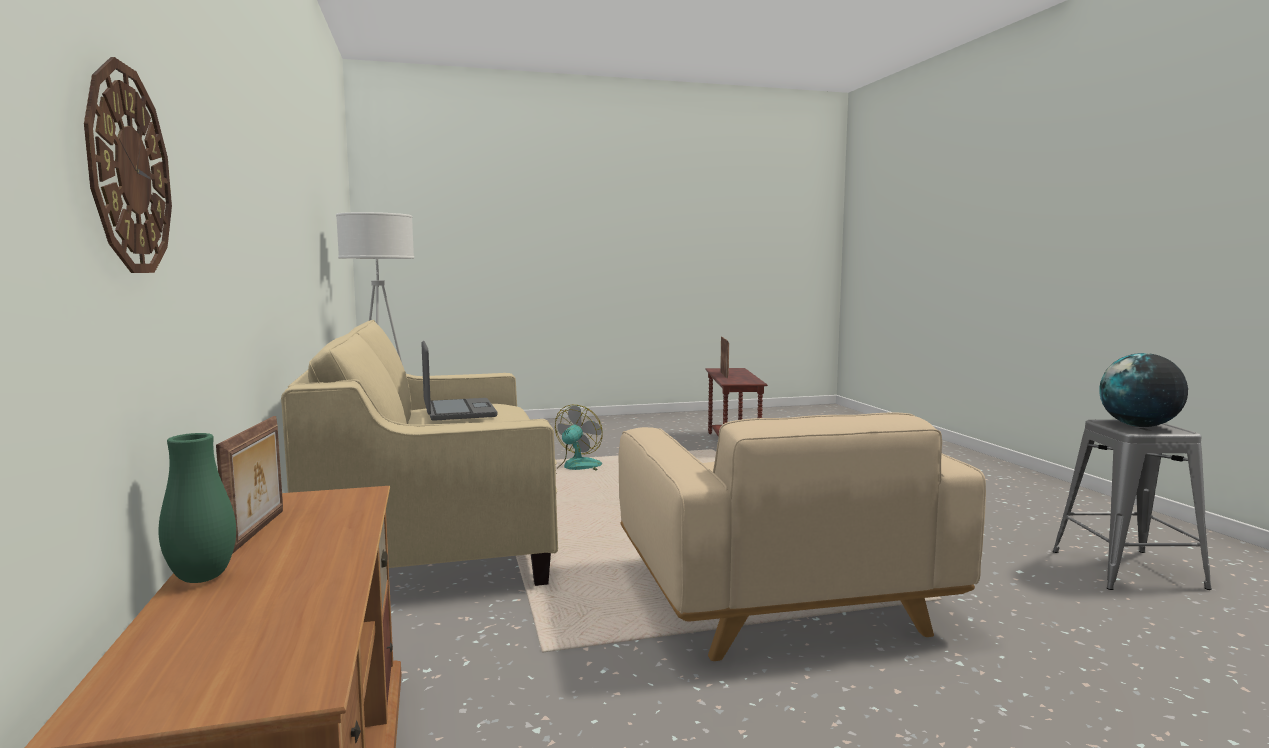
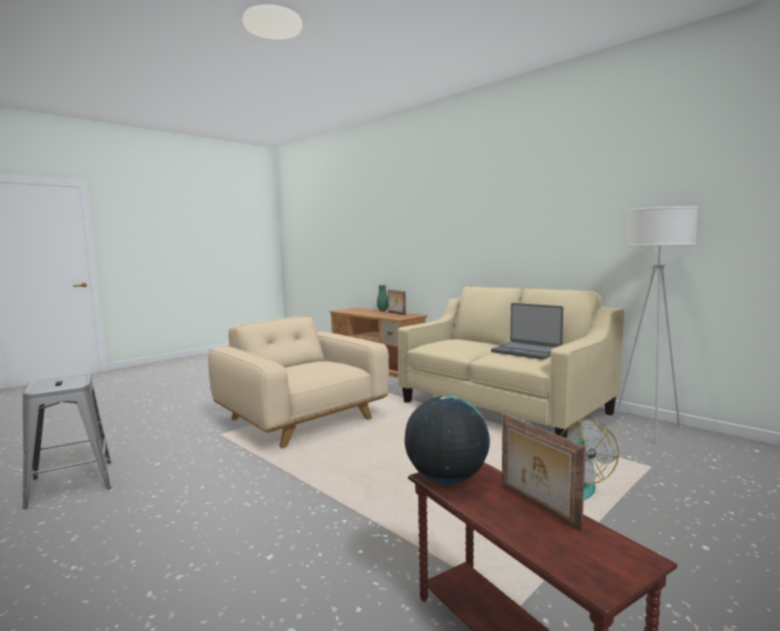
camera: 150 degrees right, 0 degrees up
(128, 170) = (390, 238): wall clock -> none
(1139, 426) = (57, 384): globe -> globe (446, 478)

